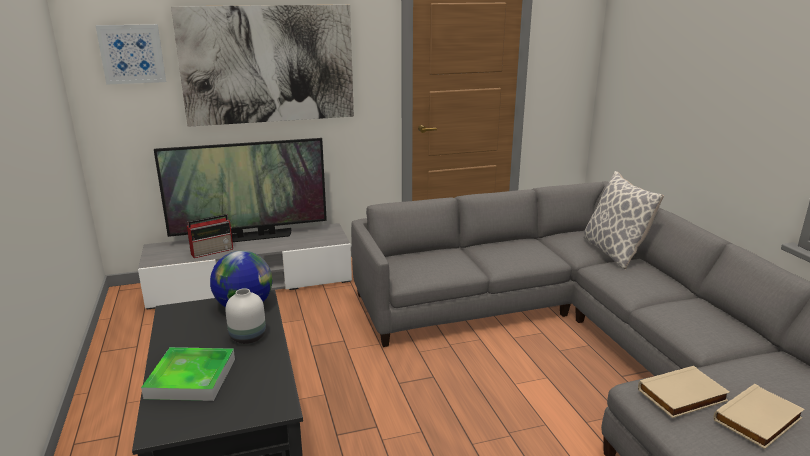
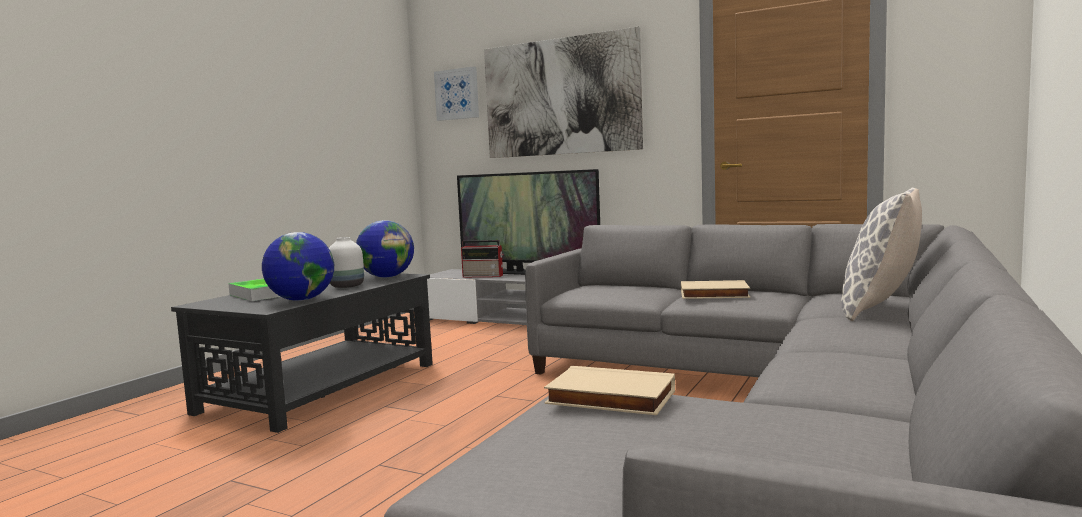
camera: 45 degrees right, 15 degrees down
(267, 378) = (301, 300): none -> globe
(759, 420) = (644, 434): beige book -> beige book (713, 295)

